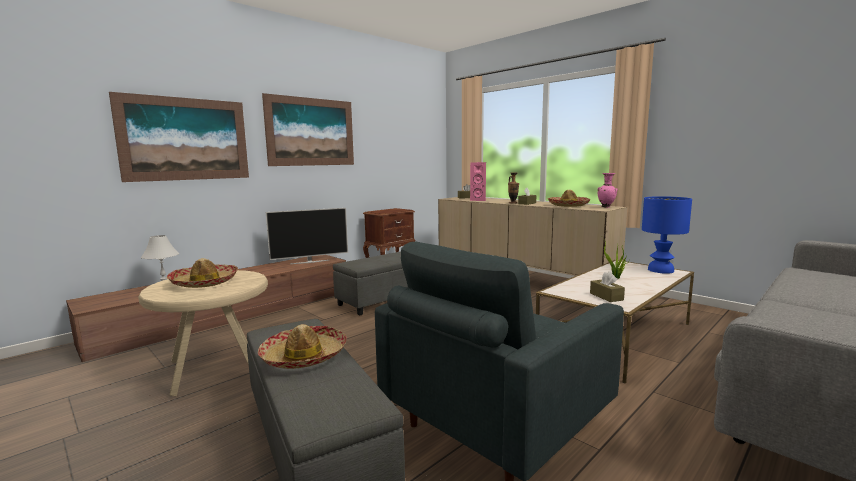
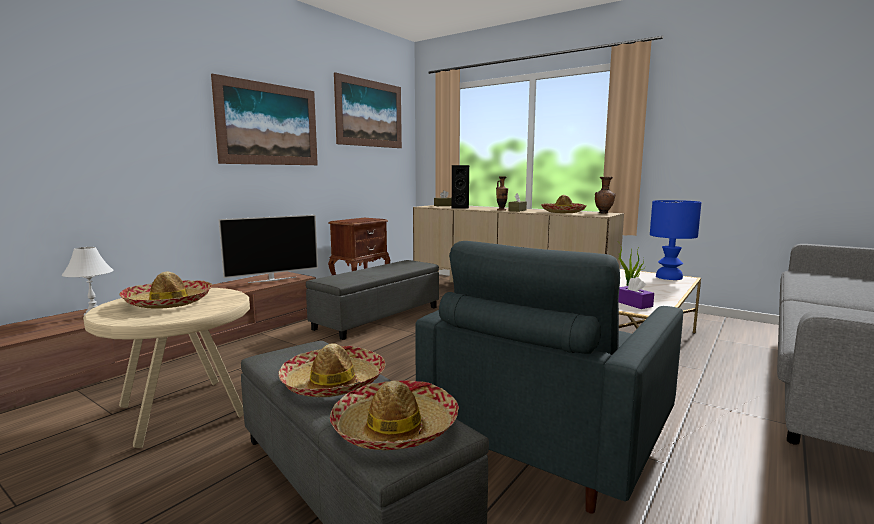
camera: 10 degrees left, 0 degrees up
(186, 139) = (116, 125): picture -> picture (370, 113)
(330, 399) = (395, 428): none -> hat
(478, 200) = (460, 207): pink speaker -> black speaker
(606, 207) = (603, 213): pink vase -> brown vase
(606, 296) = (633, 304): brown tissue box -> purple tissue box

